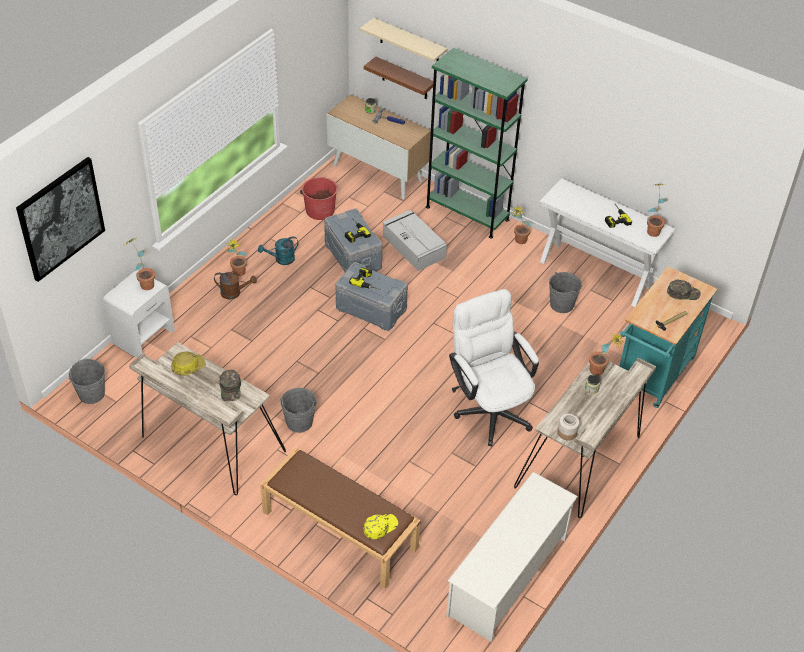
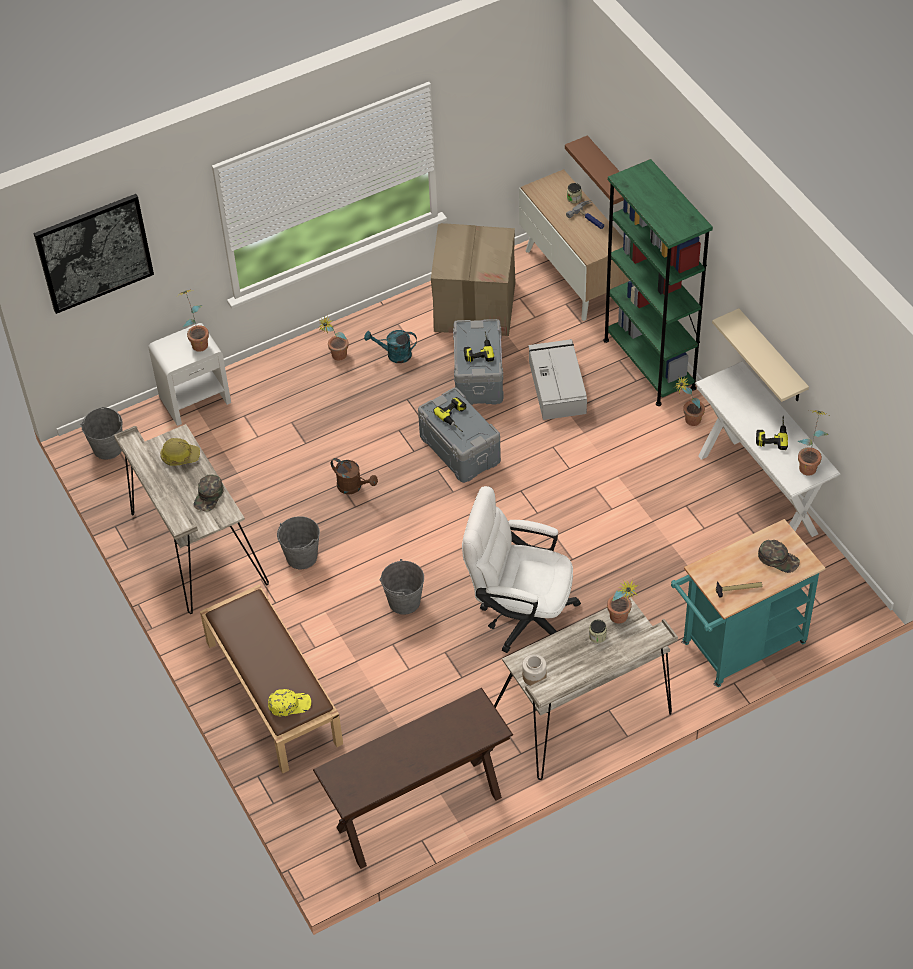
camera: 30 degrees right, 5 degrees up
(234, 293) = (319, 379): brown watering can -> brown watering can (353, 487)
(320, 210) = (475, 305): red bucket -> cardboard box
(409, 43) = (616, 134): beige shelf -> beige shelf (772, 358)
(489, 407) = (520, 615): white office chair -> white office chair turned 75 degrees counterclockwise
(508, 576) = (418, 812): white shoe rack -> brown console table
(561, 304) = (688, 519): grey bucket -> grey bucket (404, 601)

